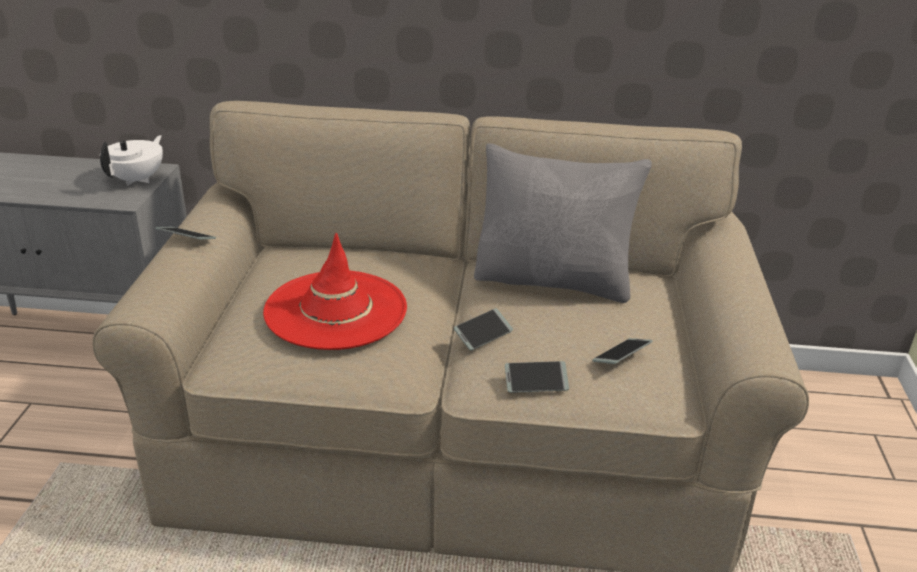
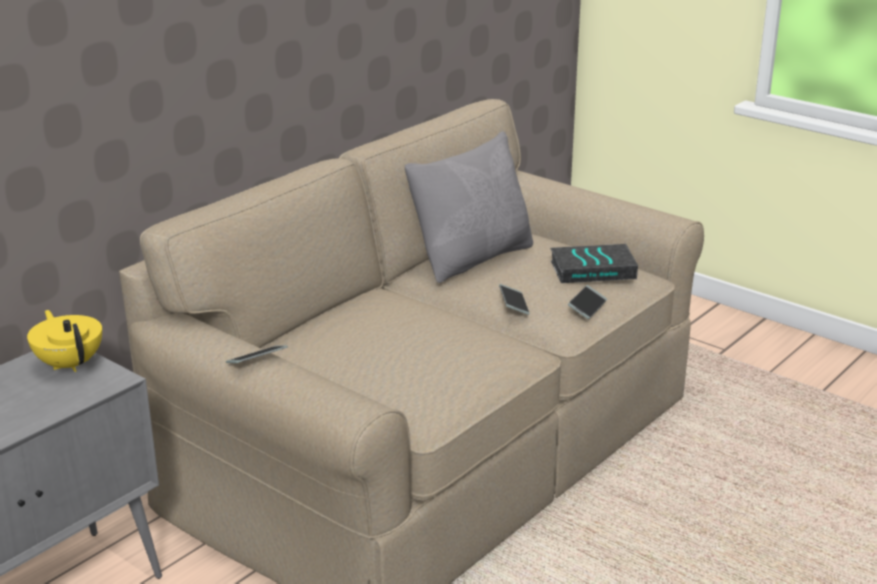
camera: 55 degrees left, 5 degrees down
(137, 179) = (70, 364): white teapot -> yellow teapot
(335, 310) = (417, 346): red hat -> none
(621, 356) = (593, 269): phone -> book

